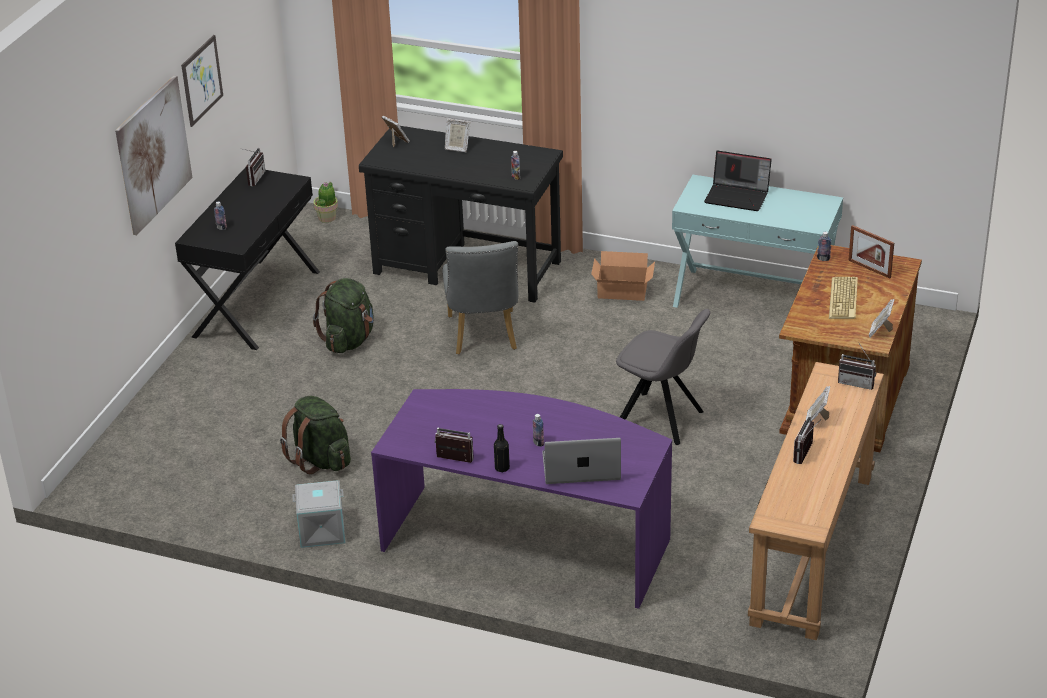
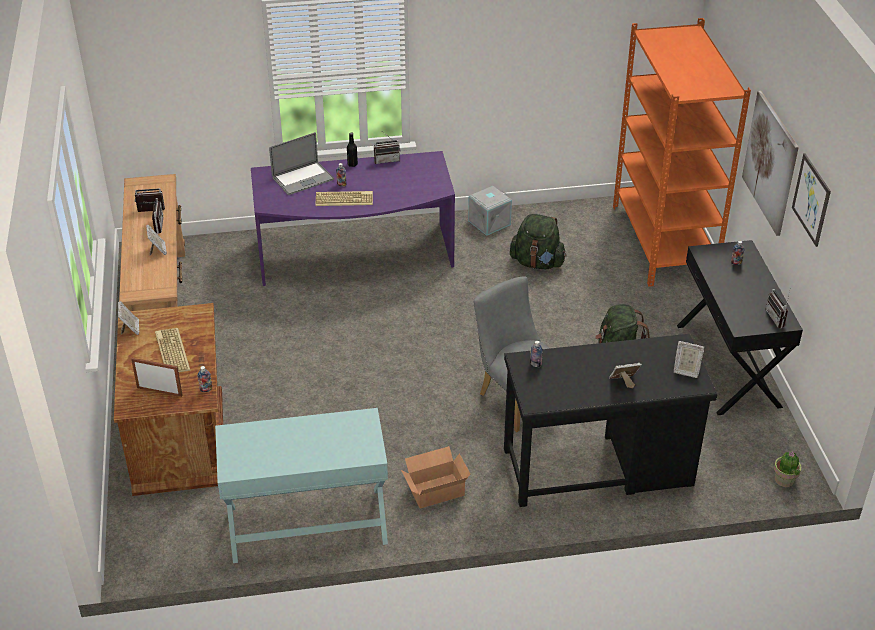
camera: 150 degrees right, 5 degrees up
(153, 437) = (663, 242): none -> orange bookcase
(549, 422) = (344, 199): none -> keyboard
(660, 419) = (321, 371): grey chair -> none
(738, 196) = (324, 447): laptop -> none
(857, 382) = (137, 288): radio -> radio (150, 212)

